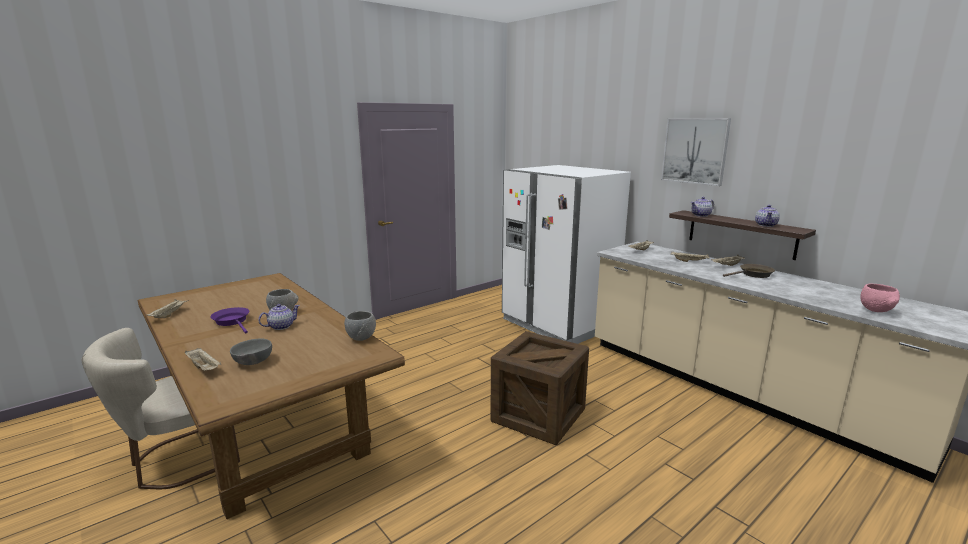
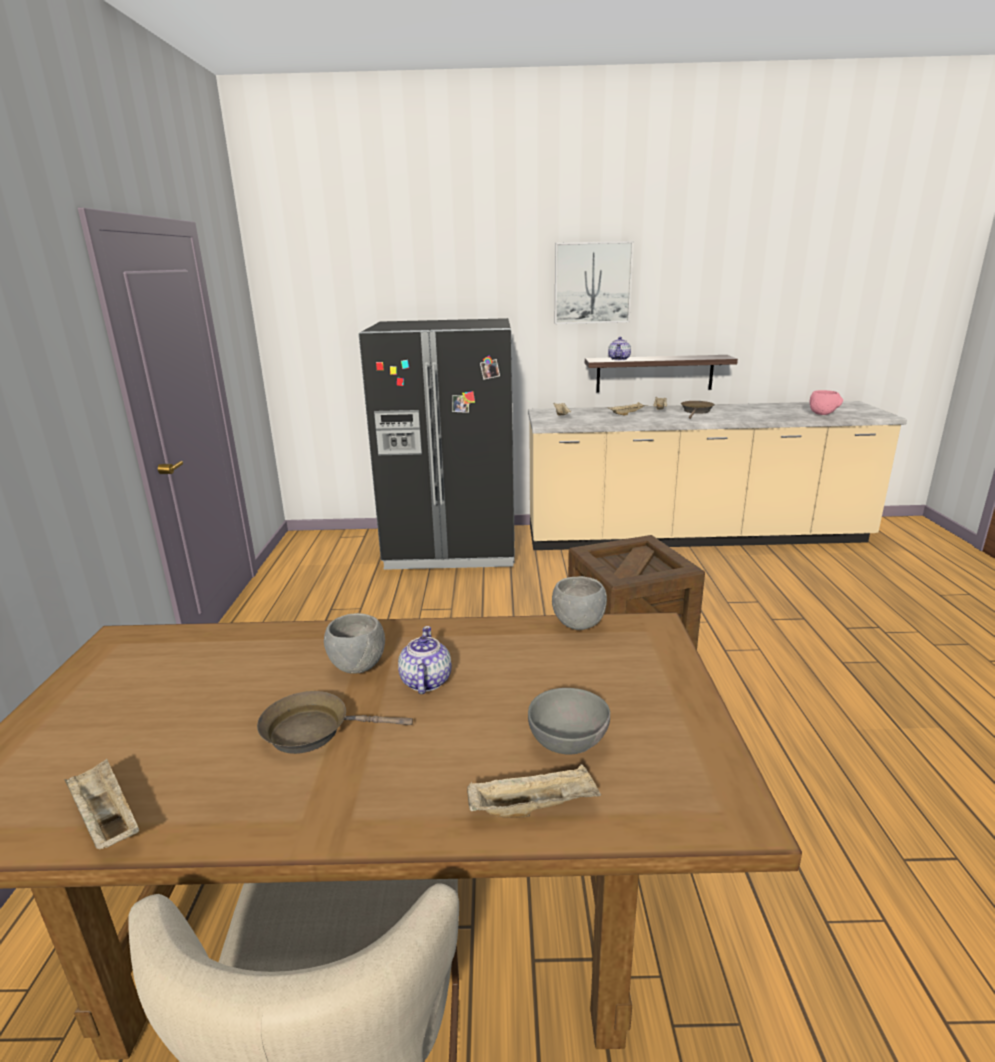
camera: 50 degrees left, 5 degrees up
(232, 321) = (313, 731): purple frying pan -> brown frying pan
(558, 323) = (451, 548): white fridge -> black fridge
(766, 225) = (691, 357): teapot -> none

